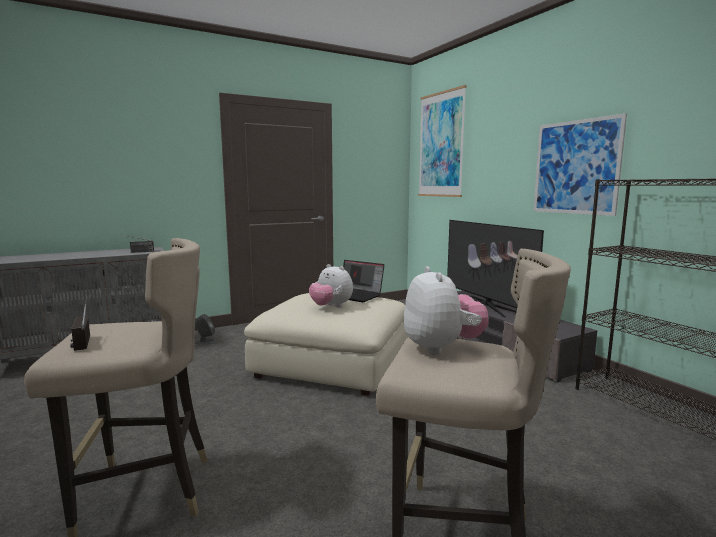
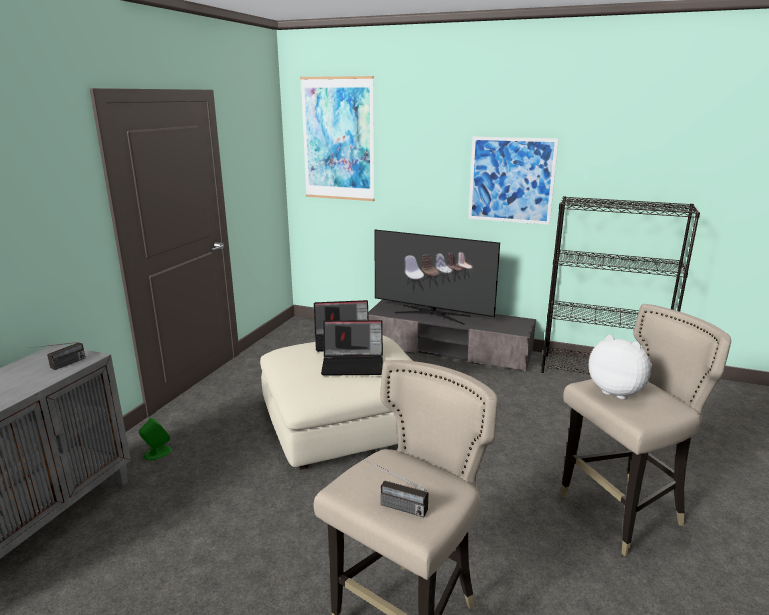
camera: 40 degrees left, 10 degrees up
(205, 342) = (157, 453): grey speaker -> green speaker
(331, 307) = (354, 364): plush toy -> laptop

